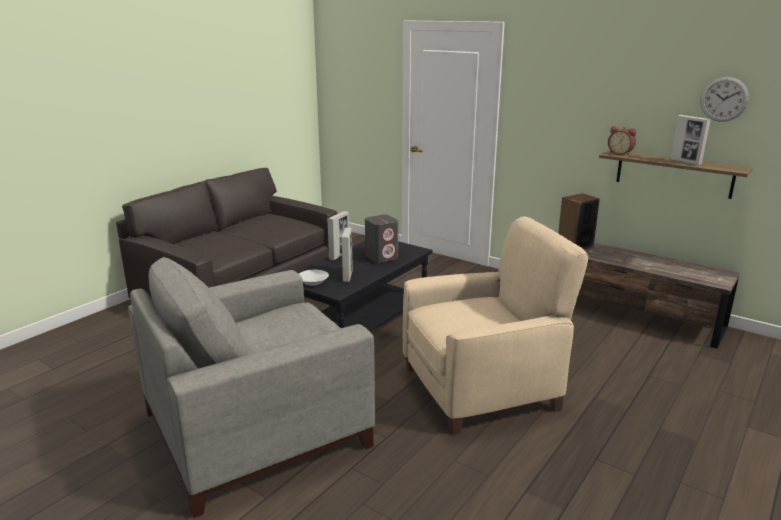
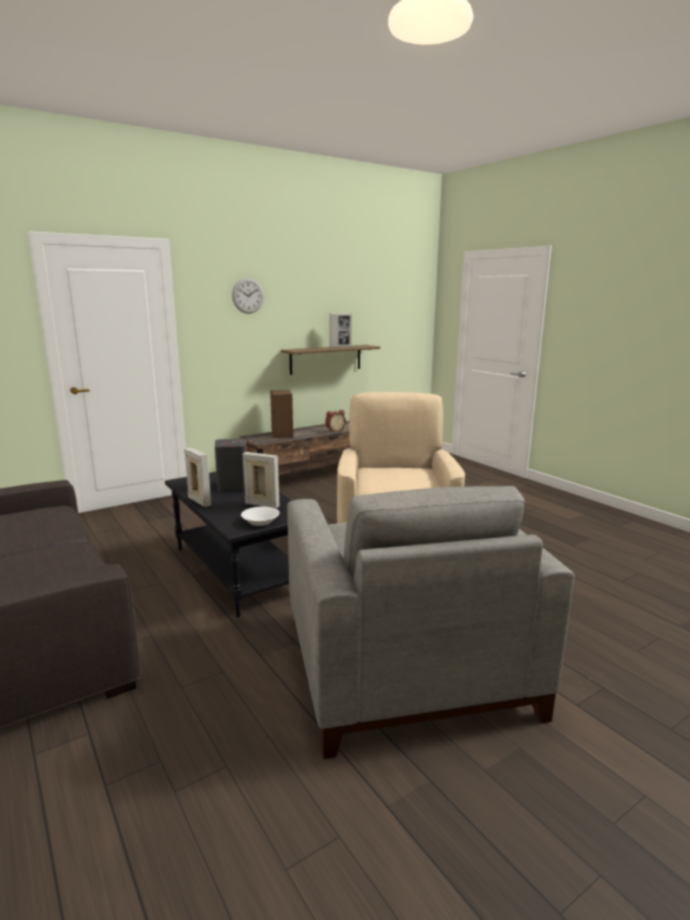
camera: 70 degrees left, 5 degrees down
(620, 153) = (297, 349): alarm clock -> alarm clock (334, 430)
(724, 99) = (346, 300): wall clock -> wall clock (248, 296)

